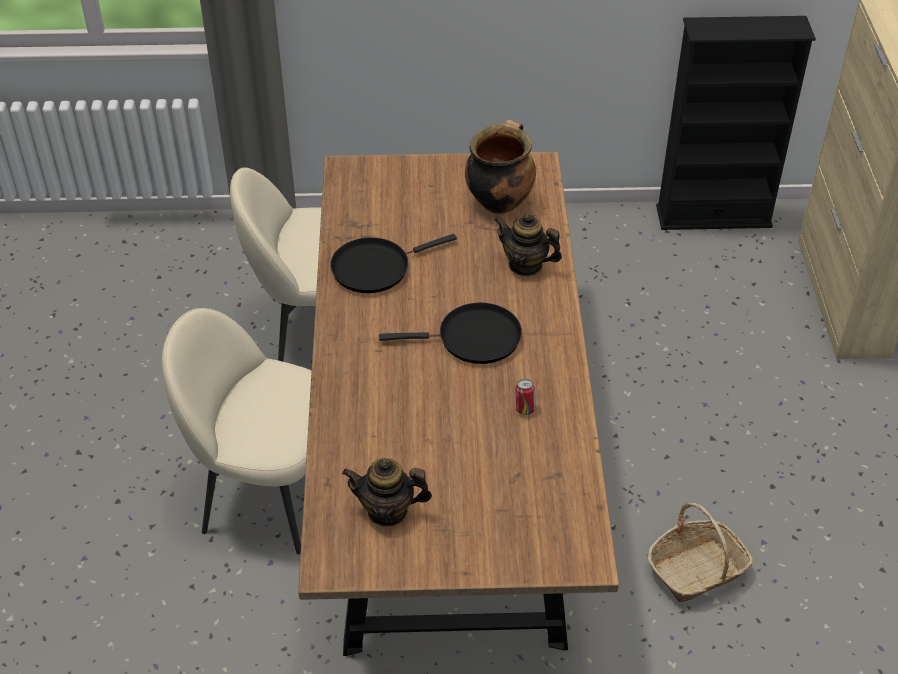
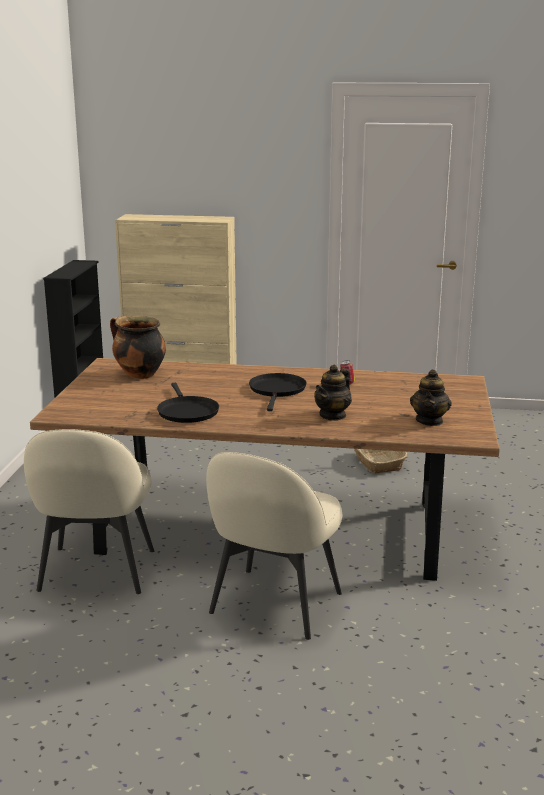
camera: 80 degrees left, 25 degrees down
(525, 265) = (212, 373): teapot -> teapot (333, 415)

